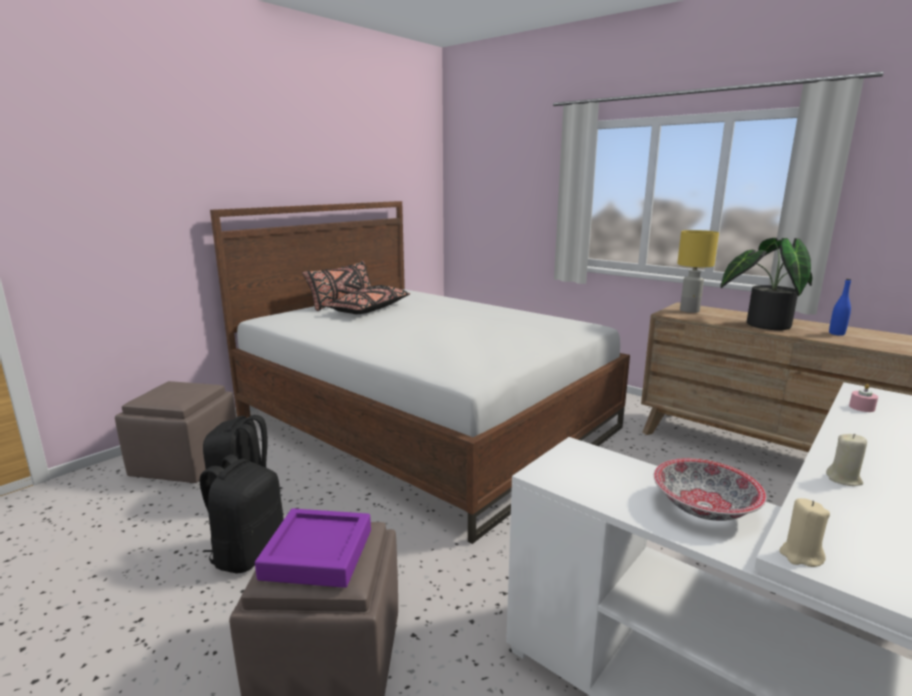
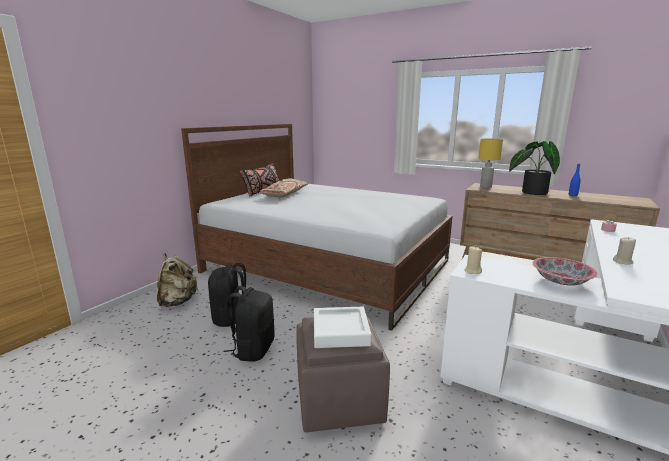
camera: 10 degrees left, 0 degrees up
(186, 463) = (177, 302): brown ottoman -> beige backpack
(317, 554) = (340, 331): purple tray -> white tray
(369, 310) = (285, 194): black pillow -> beige pillow
(800, 556) = (627, 294): beige candle -> beige candle (472, 271)

